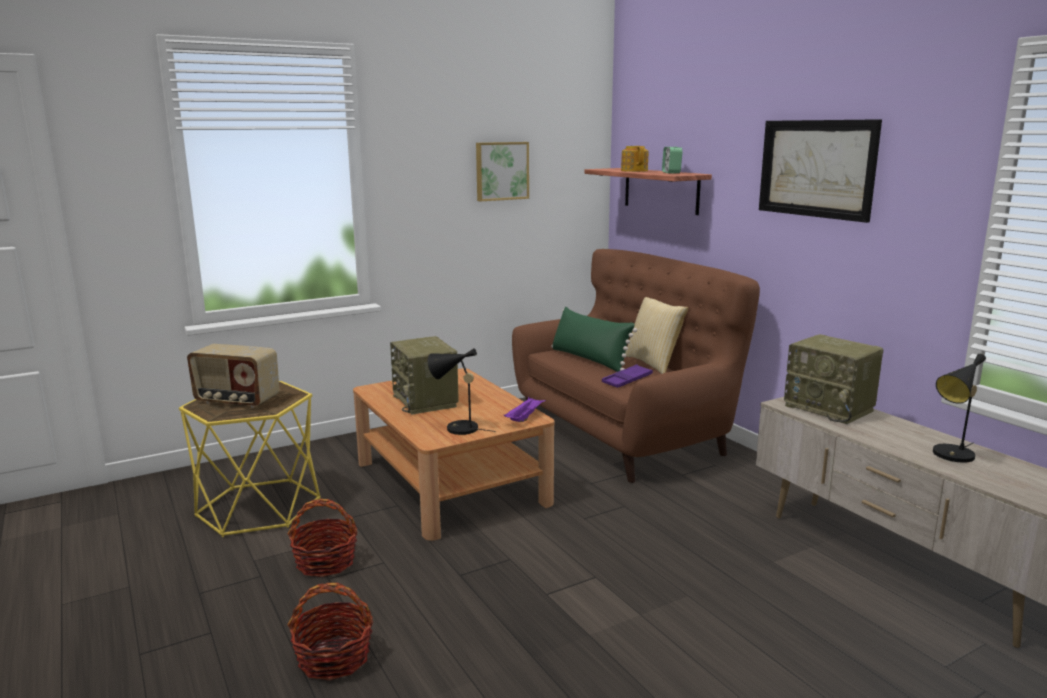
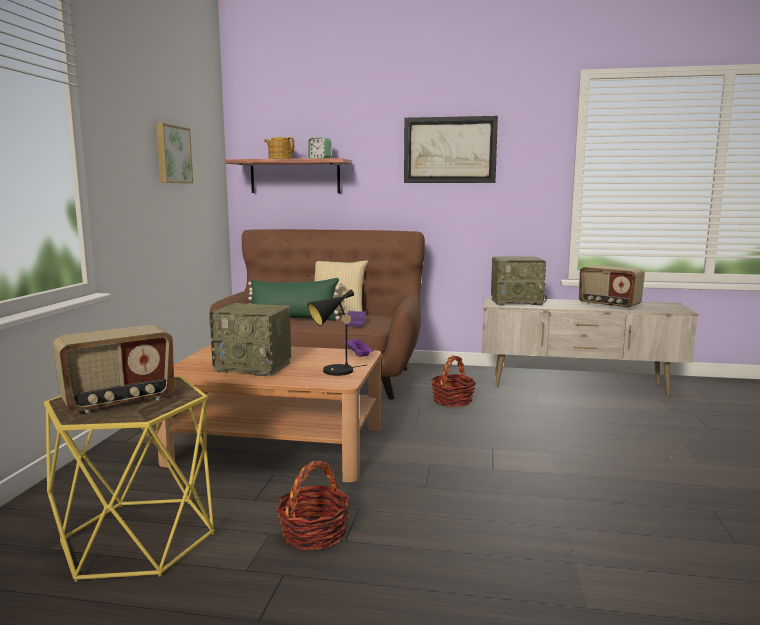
camera: 50 degrees left, 5 degrees down
(334, 658) = (476, 574): basket -> basket (452, 401)
(951, 456) = (608, 305): black table lamp -> radio

